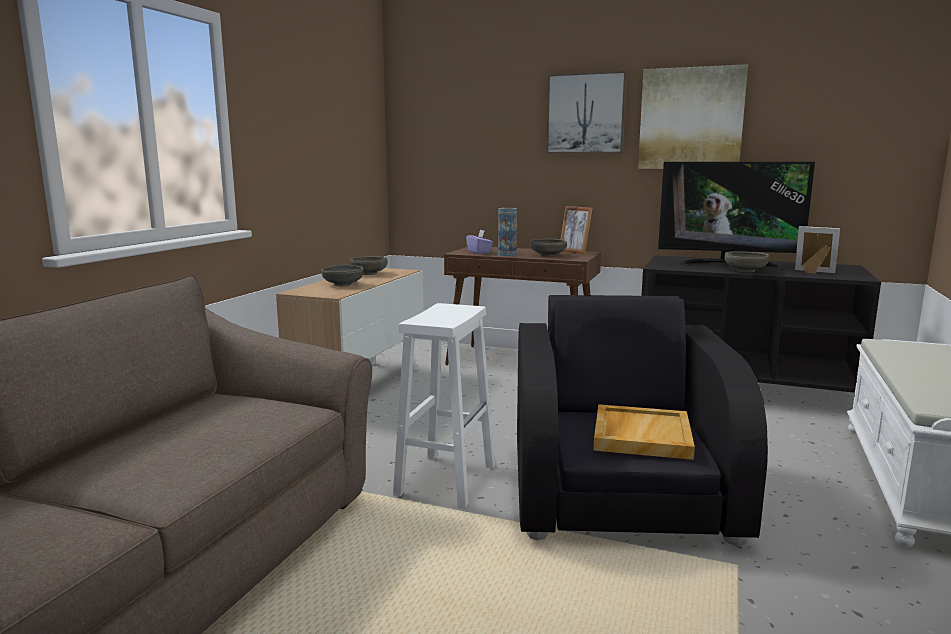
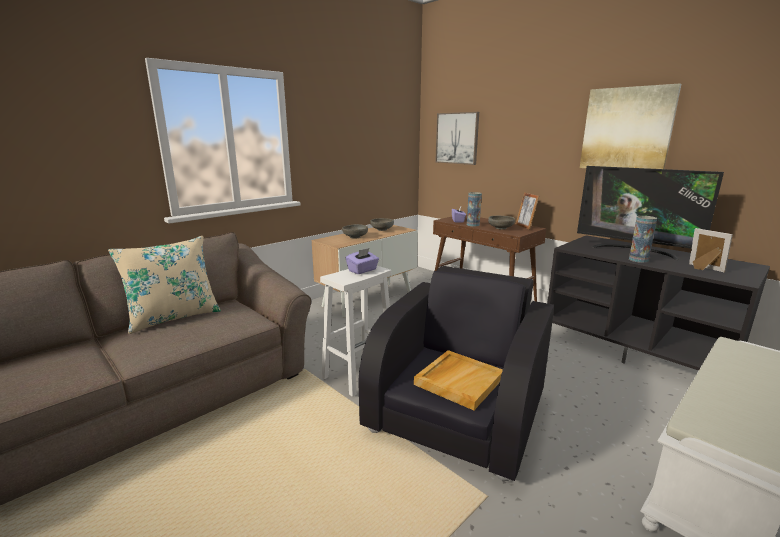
camera: 25 degrees right, 5 degrees up
(139, 429) = (174, 317): none -> beige pillow
(448, 311) = (362, 270): none -> purple tissue box
(585, 113) = (545, 124): picture -> picture (457, 138)
(745, 271) = (638, 260): grey bowl -> vase

